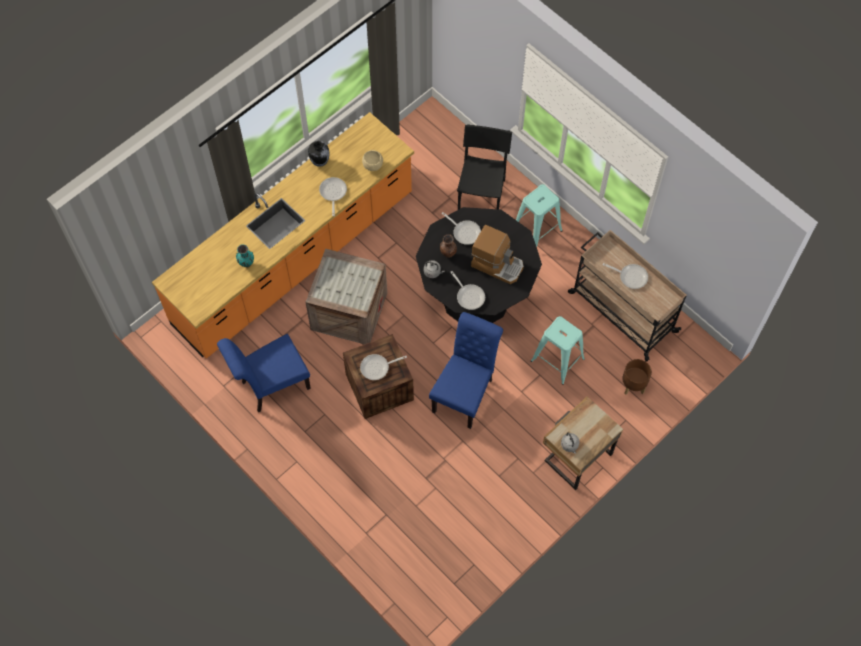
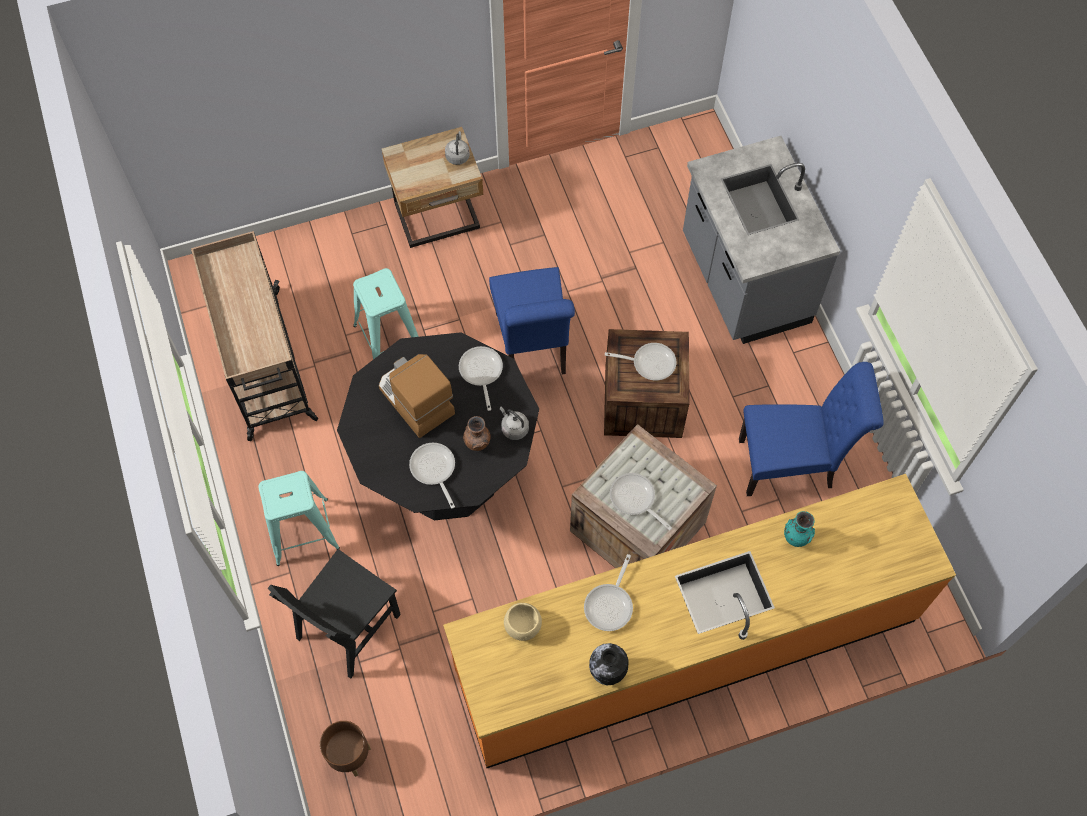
camera: 155 degrees left, 0 degrees up
(349, 500) = (743, 281): none -> grey counter
(465, 392) = (532, 348): blue chair -> blue chair turned 60 degrees counterclockwise
(630, 276) = (242, 314): frying pan -> frying pan (635, 499)
(633, 385) = (314, 269): brown planter -> brown planter (349, 756)

